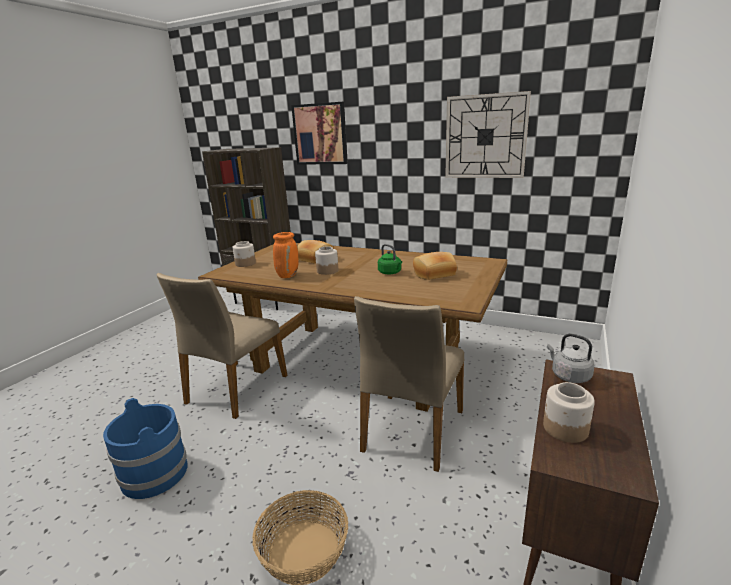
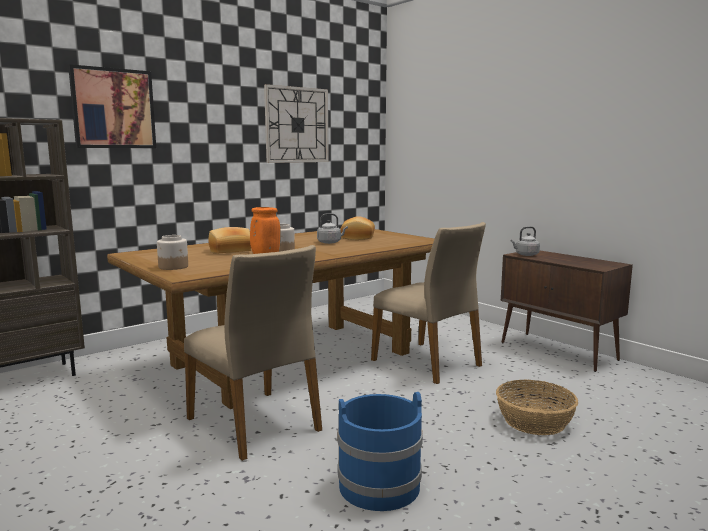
camera: 65 degrees left, 10 degrees down
(390, 273) = (330, 242): green kettle -> grey kettle
(565, 429) = (575, 263): jar -> none

